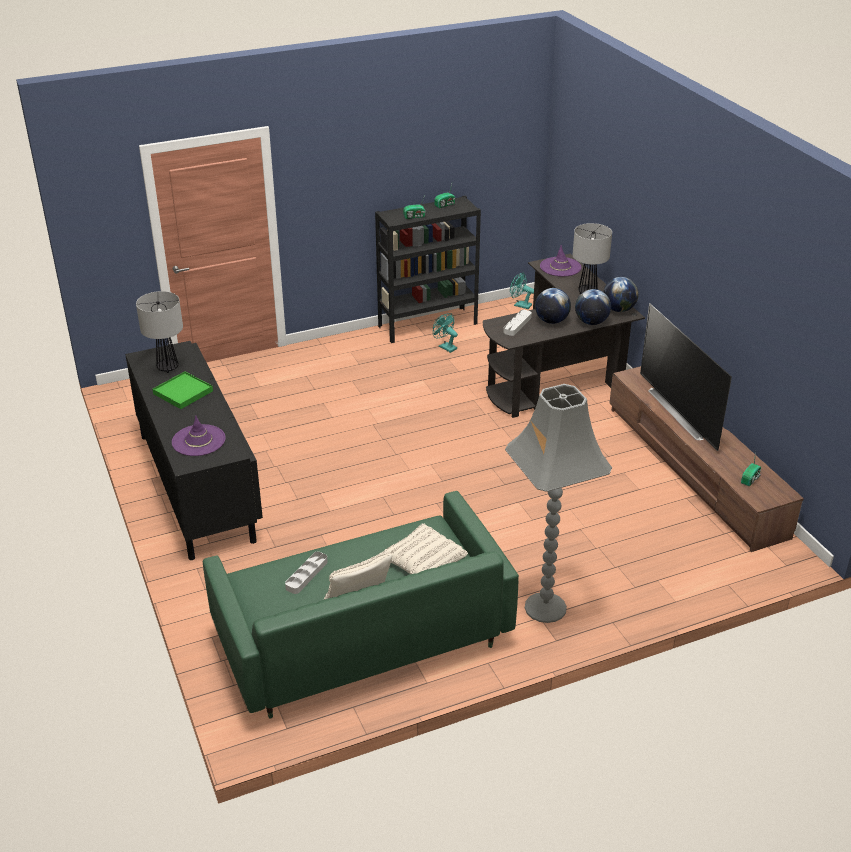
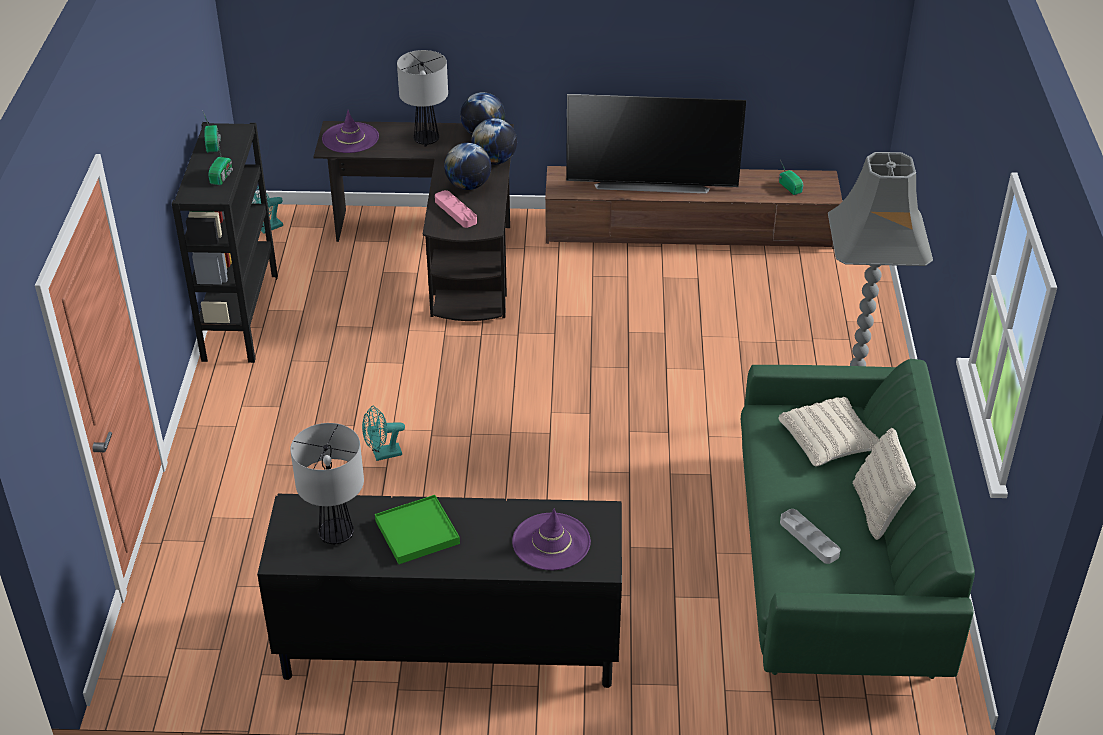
camera: 65 degrees left, 5 degrees up
(445, 347) = (307, 319): turquoise fan -> turquoise fan (382, 455)
(517, 325) = (455, 212): grey tray -> pink tray

